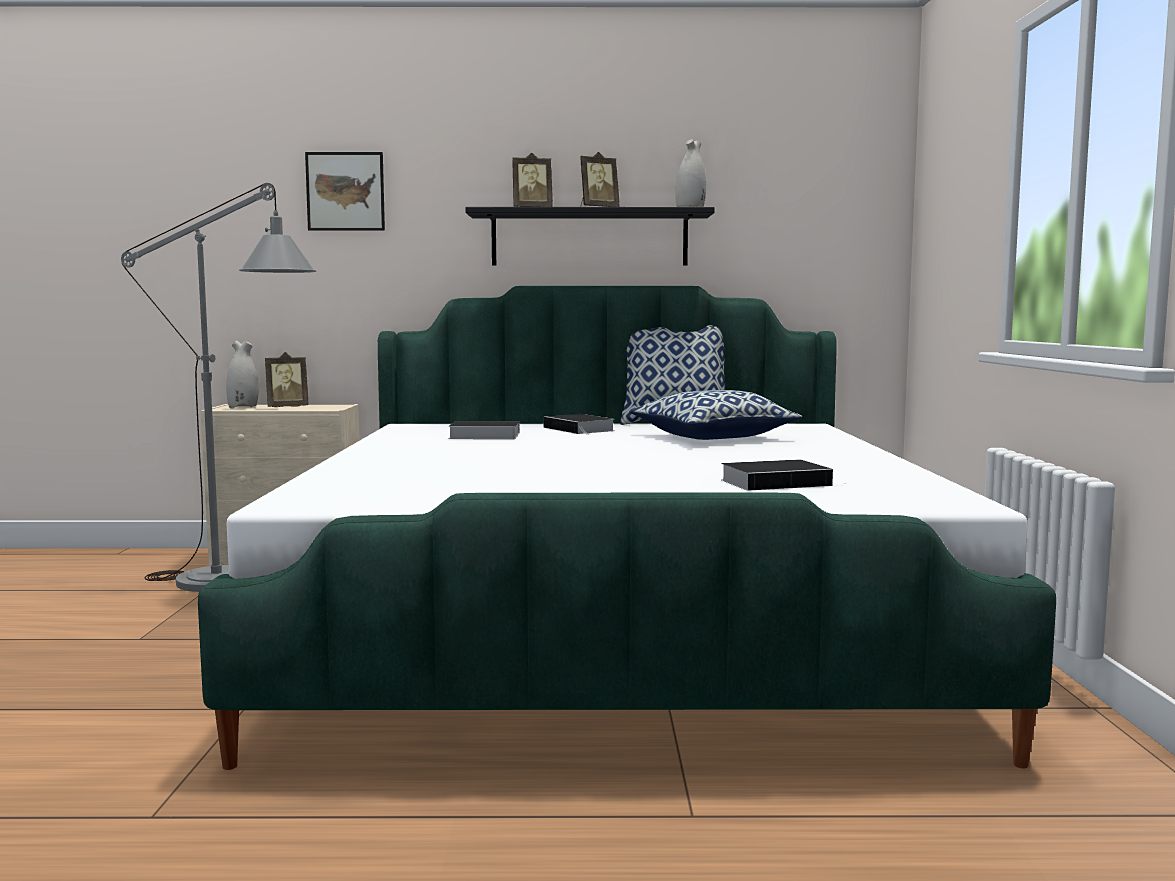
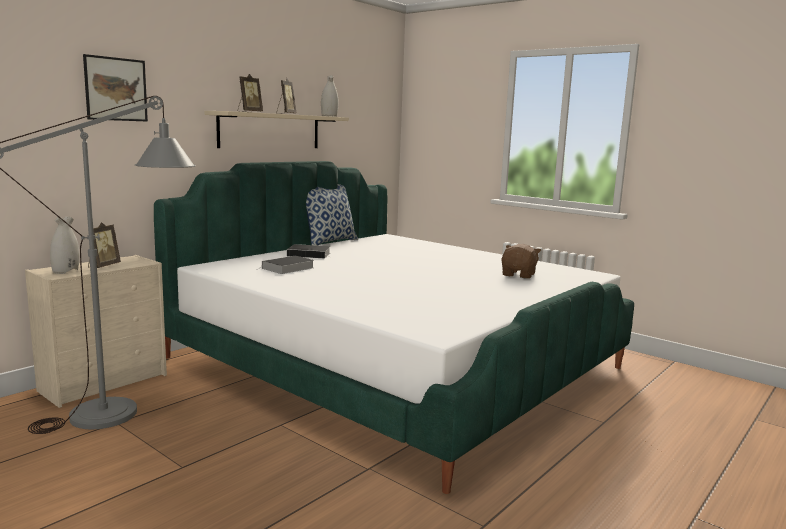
camera: 50 degrees left, 5 degrees up
(589, 239) = (270, 131): black shelf -> beige shelf
(713, 437) = (388, 251): pillow -> none
(777, 482) = (519, 275): book -> brown plush toy

